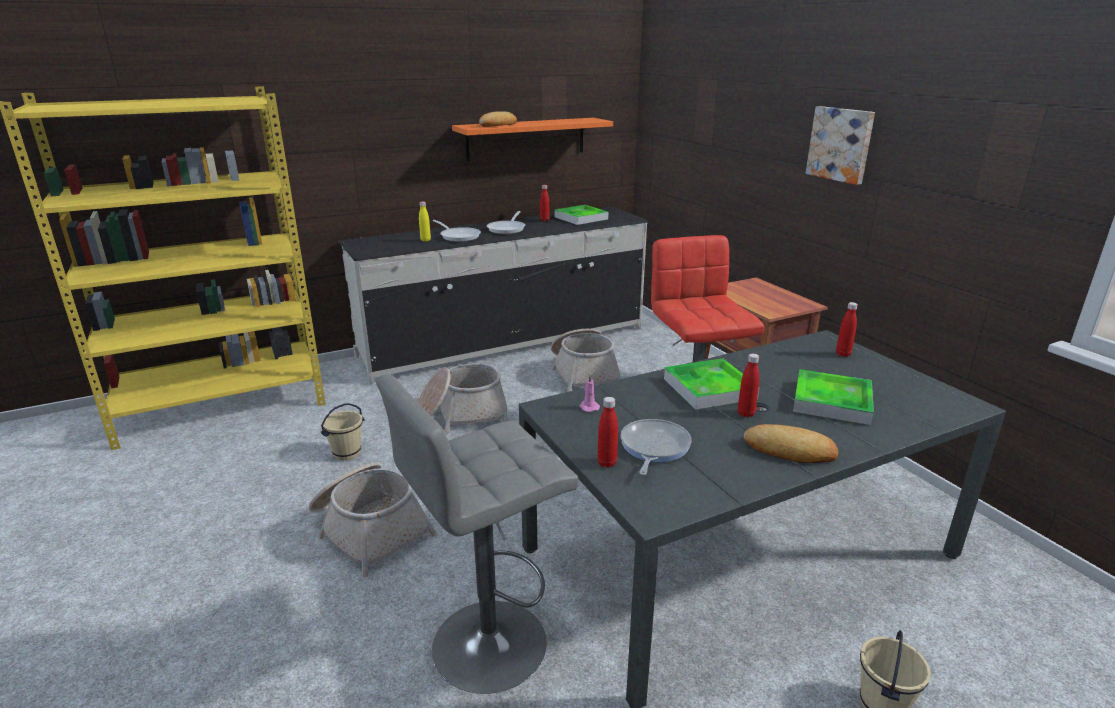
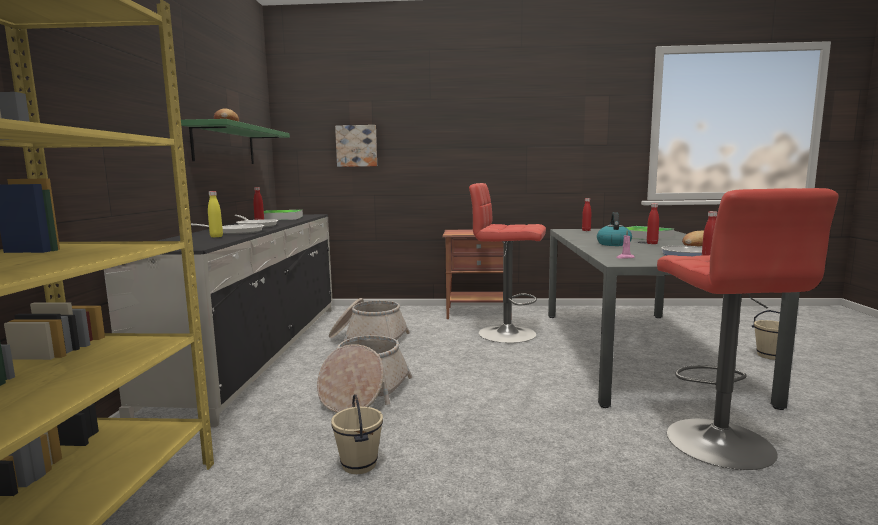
camera: 60 degrees left, 15 degrees down
(369, 529) = (528, 472): basket -> none
(487, 644) = (719, 443): grey stool -> red stool
(526, 139) = (224, 145): orange shelf -> green shelf
(709, 388) = (613, 244): tray -> kettle
(841, 144) = (495, 129): picture -> picture (356, 146)

